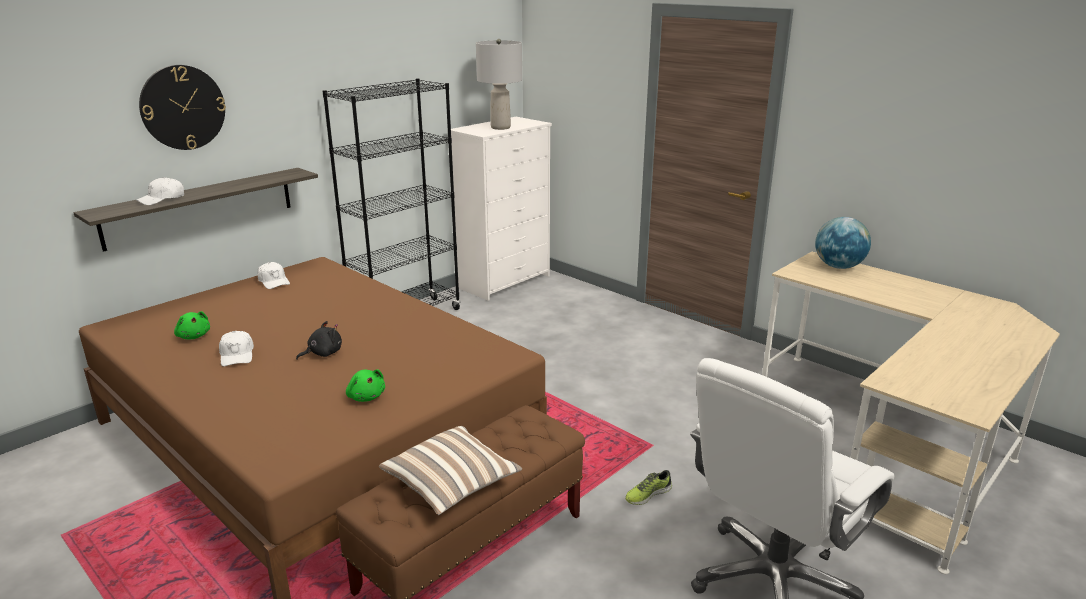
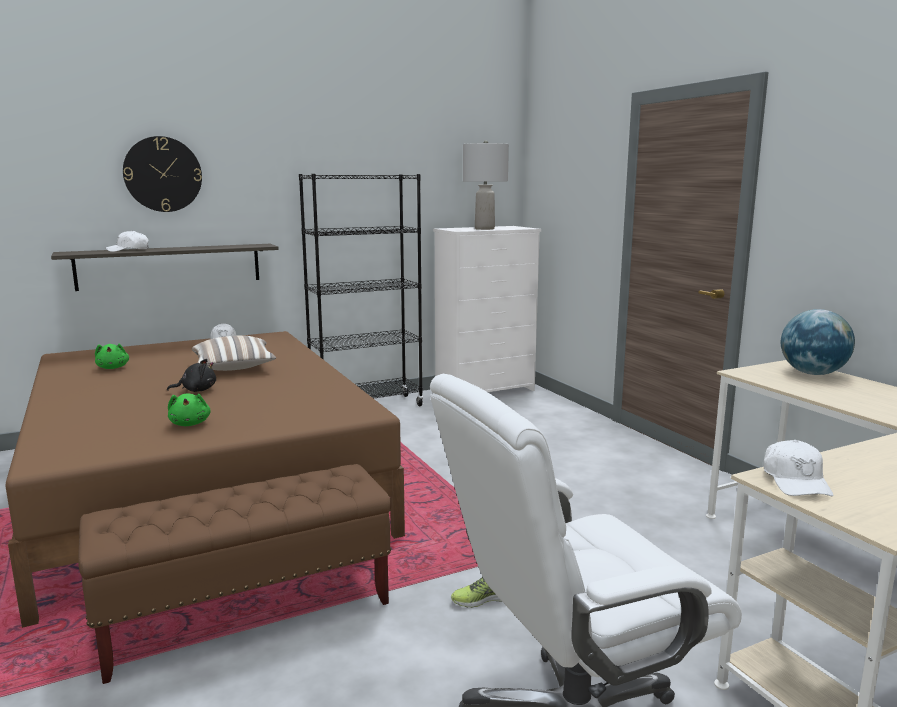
camera: 20 degrees right, 10 degrees down
(237, 355) = (127, 383): white cap -> white cap (795, 481)
(452, 485) = (203, 514): pillow -> pillow (234, 368)

